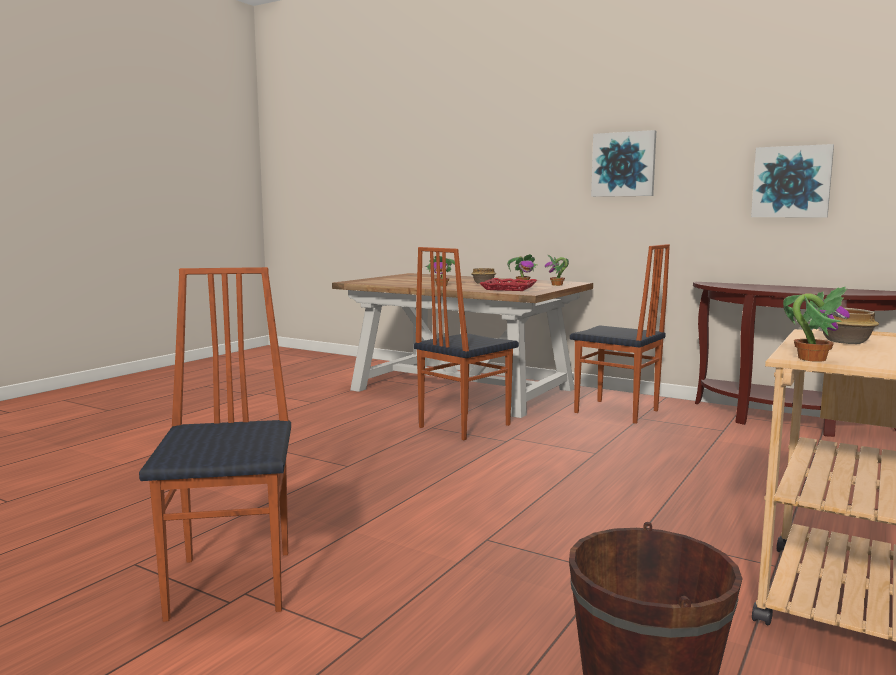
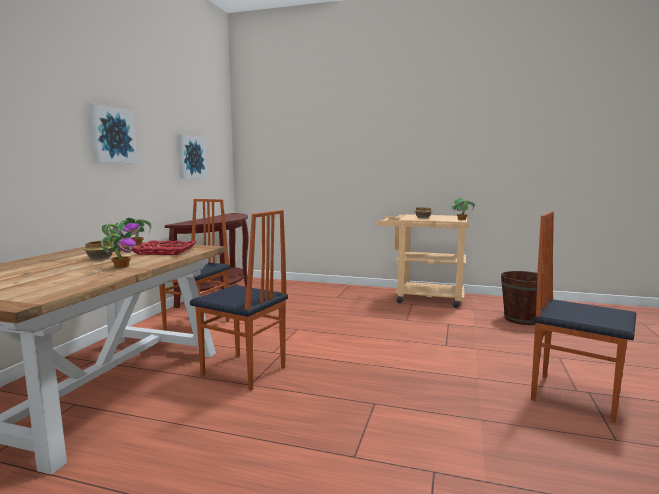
camera: 105 degrees left, 0 degrees up
(234, 582) = (574, 396): chair -> chair turned 60 degrees clockwise

